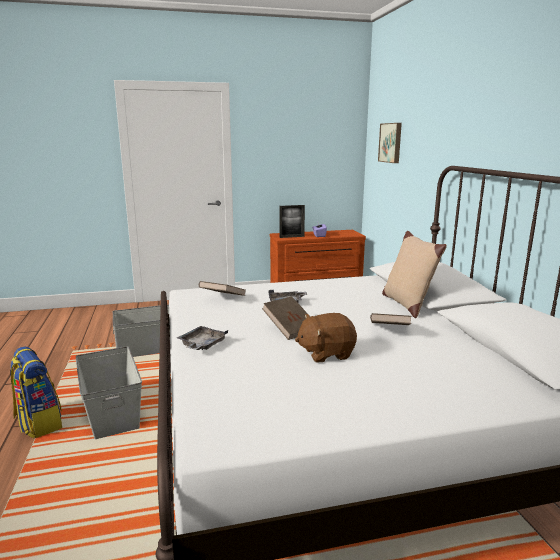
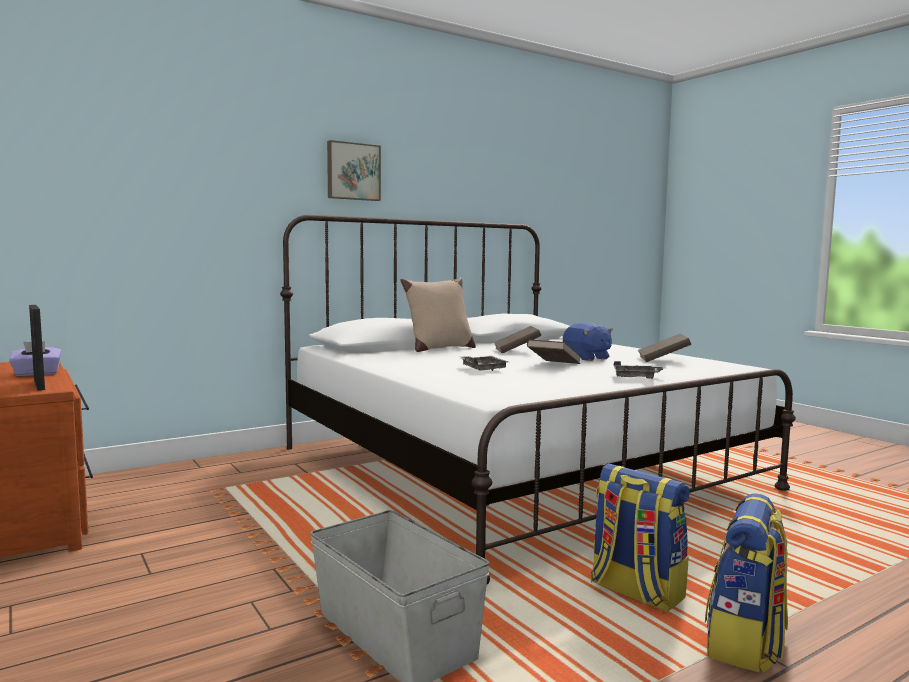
camera: 110 degrees left, 10 degrees down
(112, 410) = (635, 592): grey storage box -> backpack
(223, 299) = (500, 385): brown book -> brown book (663, 360)
(326, 353) = (586, 358): brown plush toy -> blue plush toy
(391, 142) = (96, 179): picture -> picture (353, 171)

